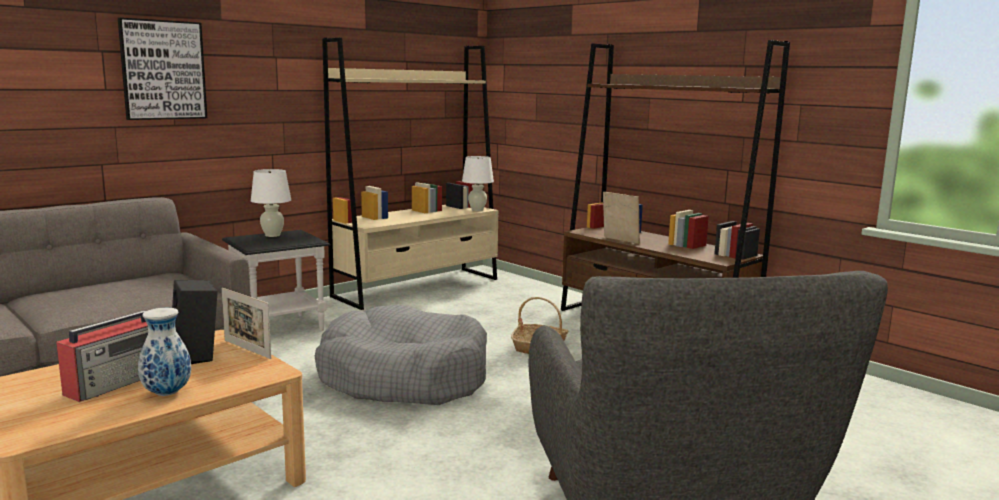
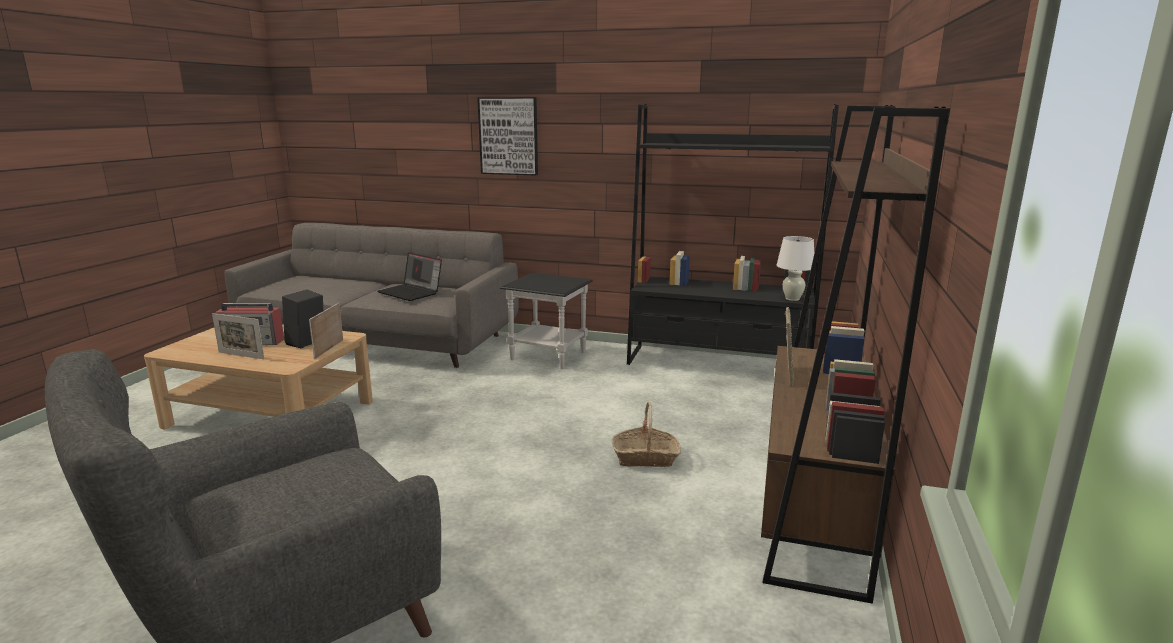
camera: 60 degrees right, 5 degrees up
(117, 290) = (411, 292): none -> laptop
(167, 392) = (241, 355): vase -> picture frame
(272, 235) = (557, 278): white table lamp -> none
(403, 377) = (502, 424): grey dog bed -> none
(418, 287) = (718, 364): beige bookcase -> black bookcase

